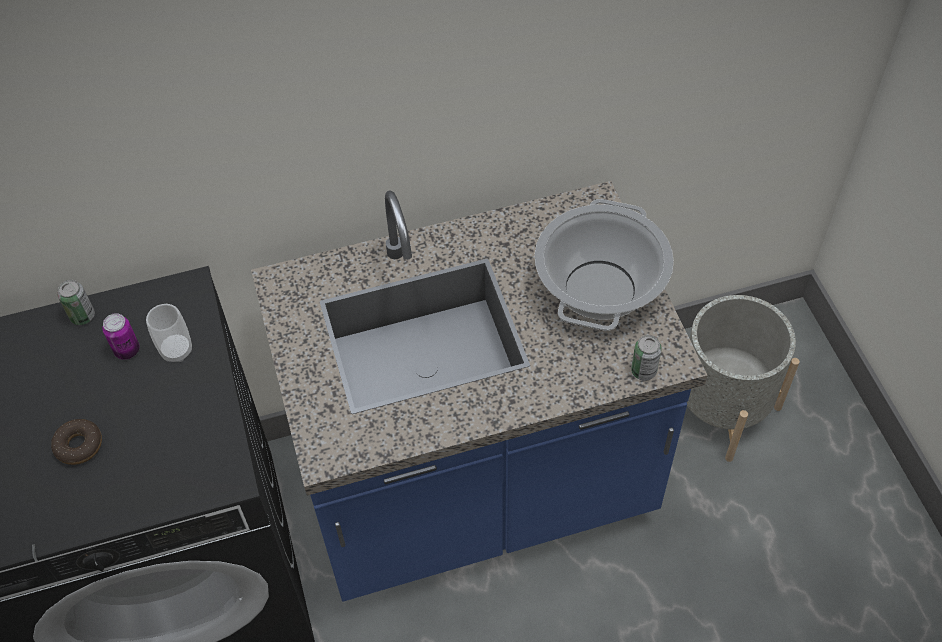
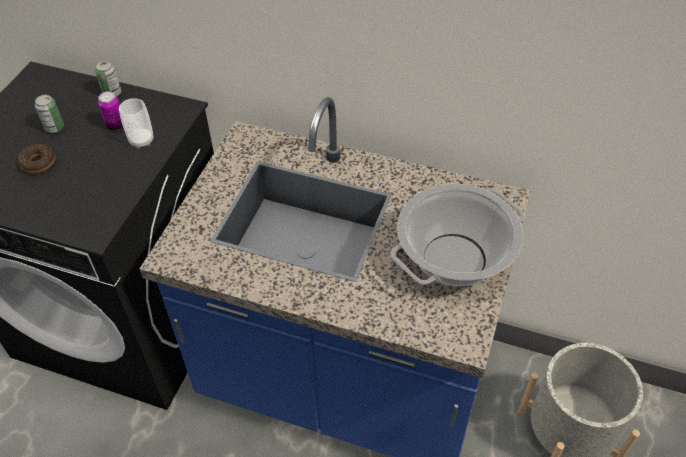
camera: 35 degrees right, 5 degrees down
(643, 371) = (436, 335): can -> can (54, 128)

